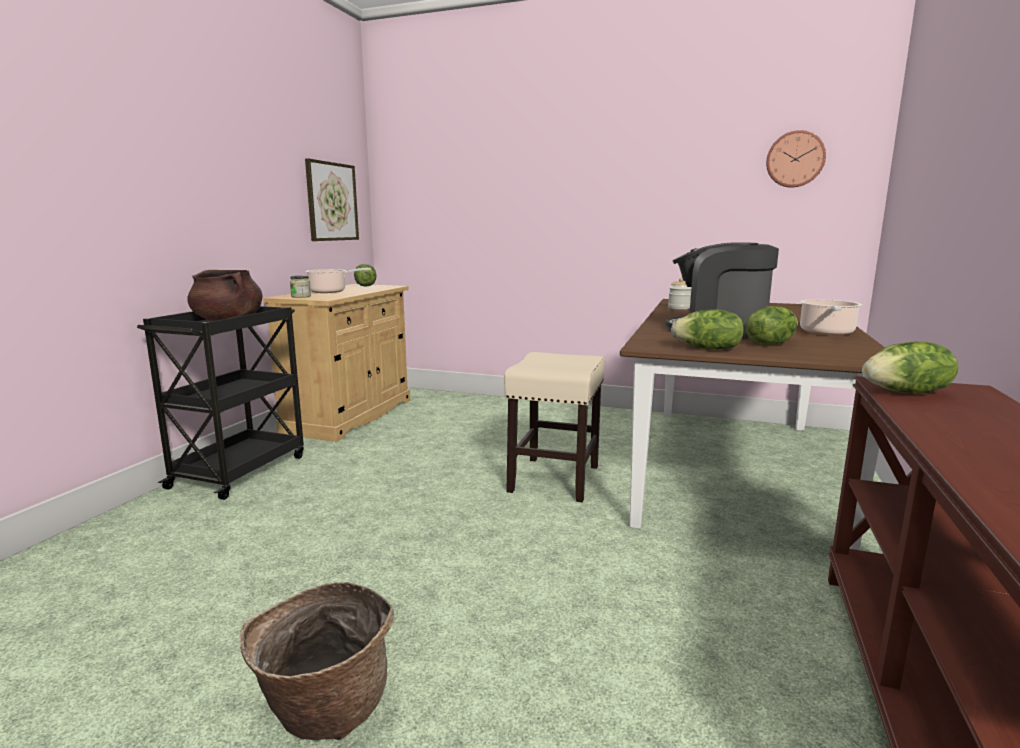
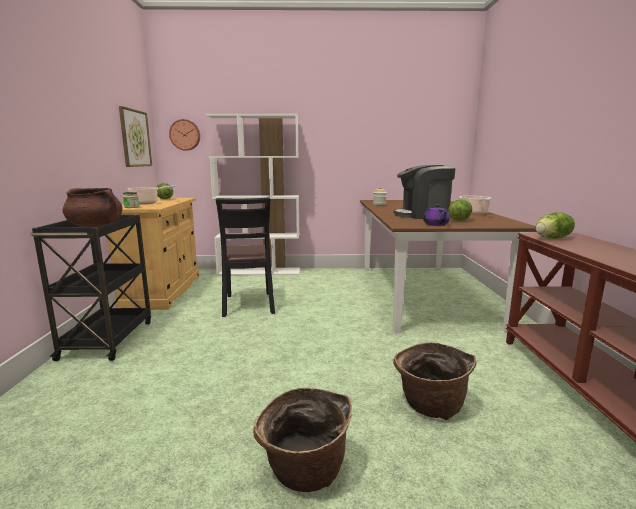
camera: 20 degrees left, 0 degrees up
(444, 449) = (248, 304): none -> black chair
(498, 401) = (260, 271): none -> white bookcase
(554, 478) = (331, 312): beige stool -> none
(590, 660) = (429, 406): none -> basket
(708, 349) = (436, 224): lettuce -> purple teapot
(795, 159) = (429, 119): wall clock -> wall clock (185, 135)

